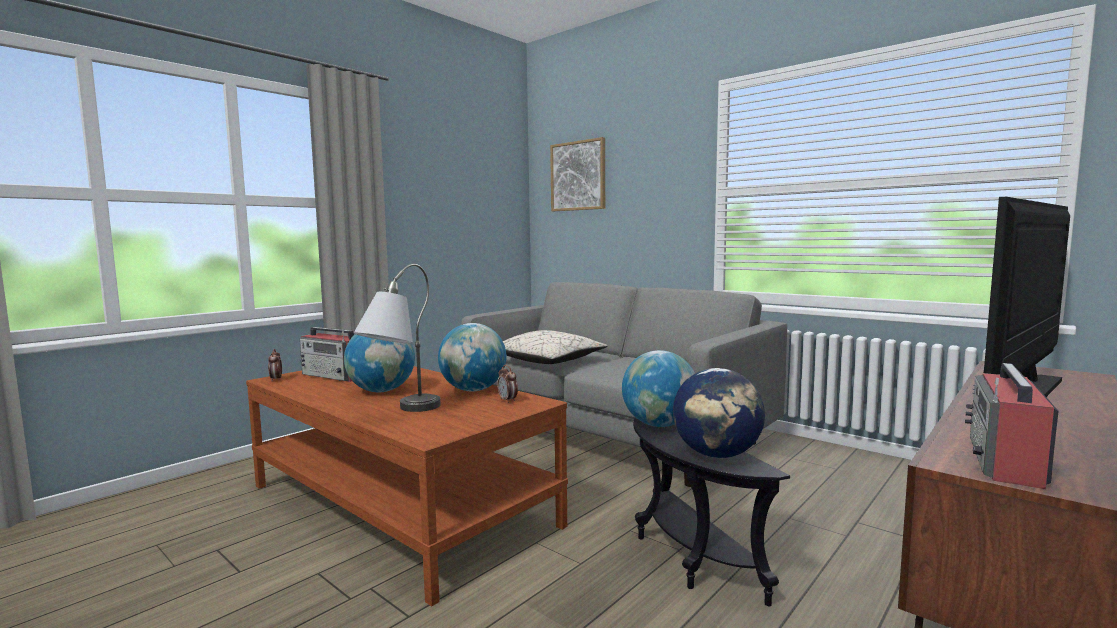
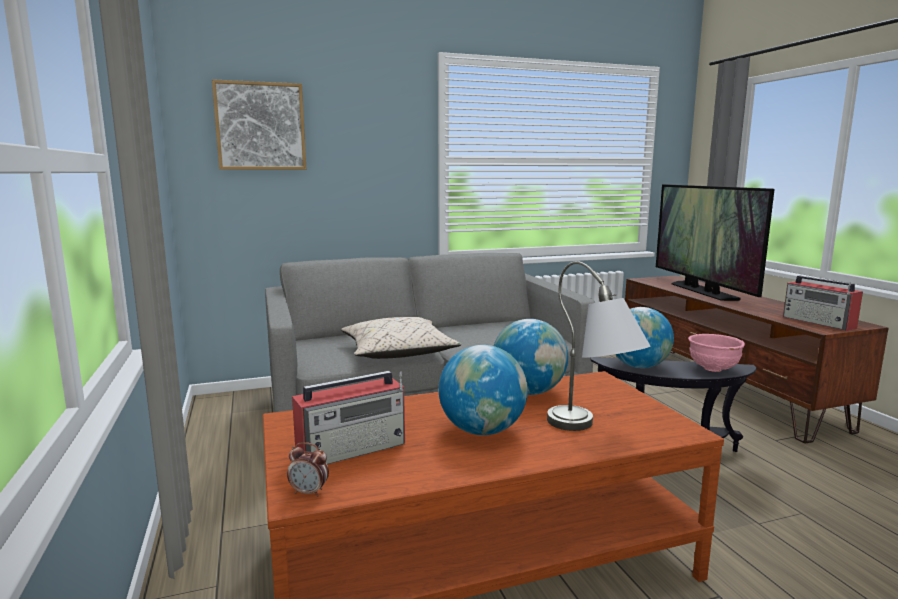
camera: 60 degrees left, 5 degrees up
(507, 400) = (583, 386): alarm clock -> none
(717, 455) = (713, 369): globe -> pink bowl

